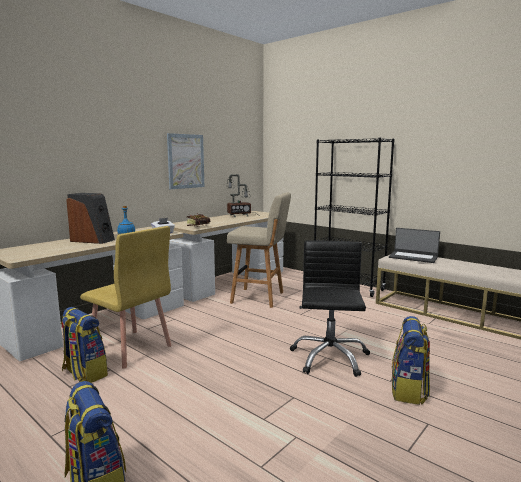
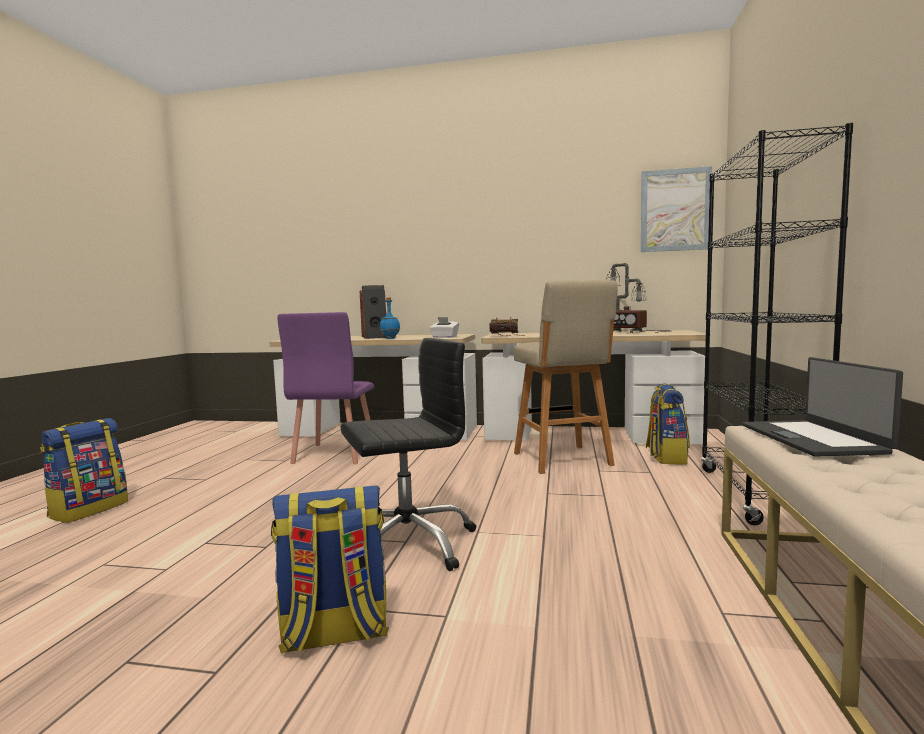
camera: 60 degrees right, 5 degrees down
(84, 373) = (271, 456): backpack -> backpack (666, 457)
(130, 348) = (334, 454): yellow chair -> purple chair
(186, 161) = (540, 248): picture -> picture (675, 210)

